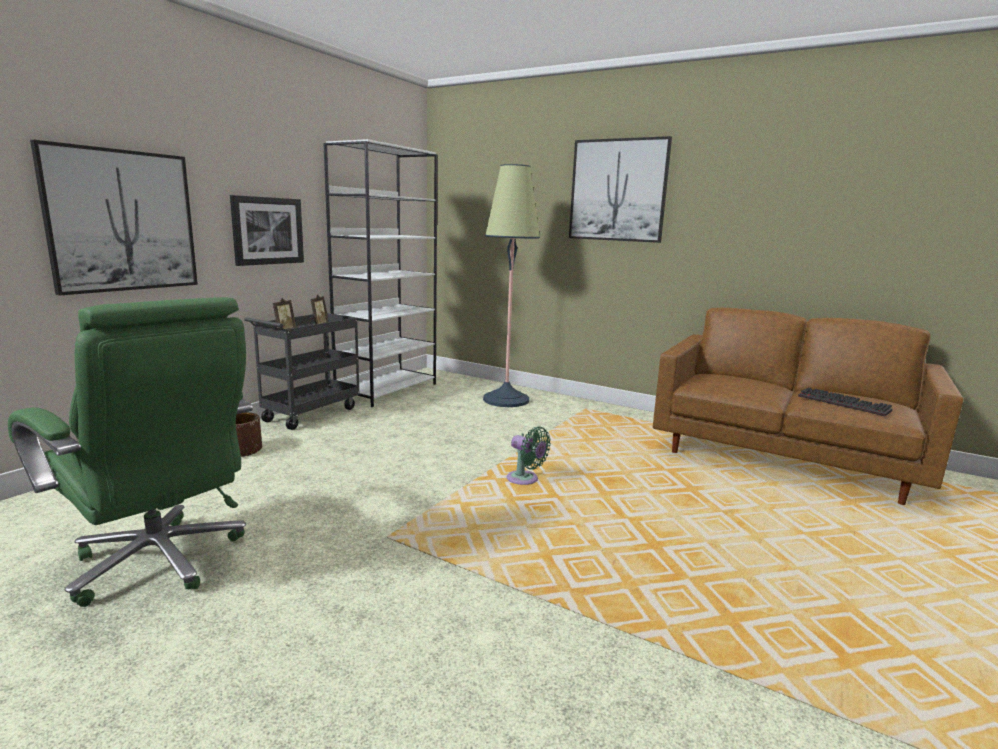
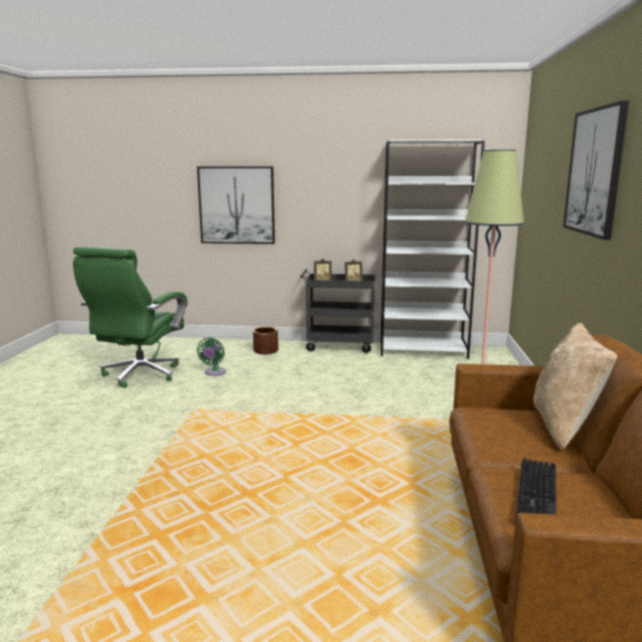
camera: 65 degrees right, 0 degrees up
(267, 231) = (331, 211): picture -> none
(525, 480) = (314, 429): green fan -> green fan (214, 373)
(740, 377) = (563, 430): none -> beige pillow

